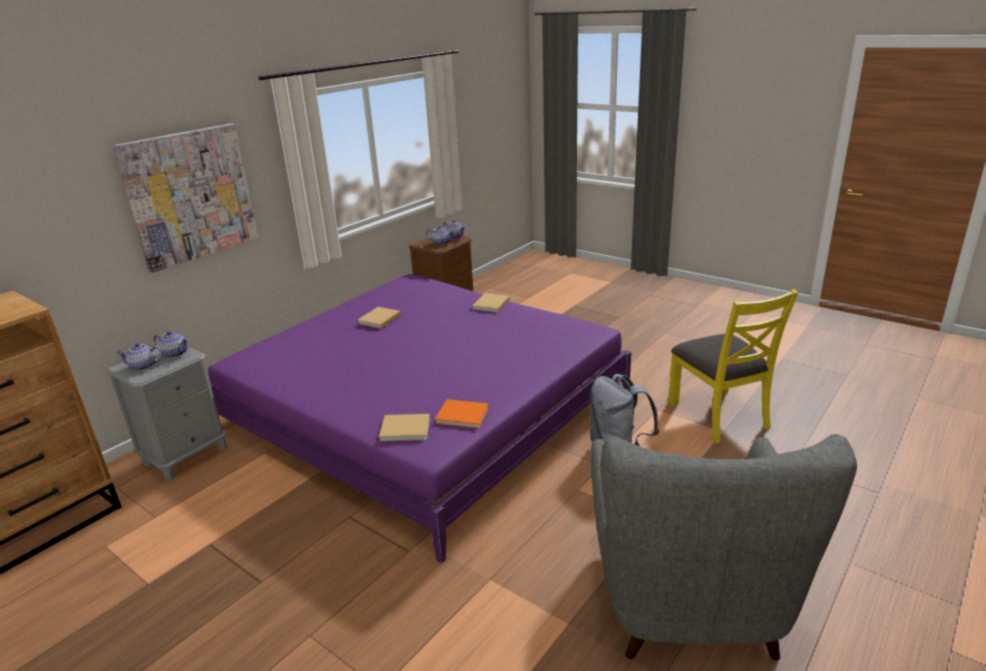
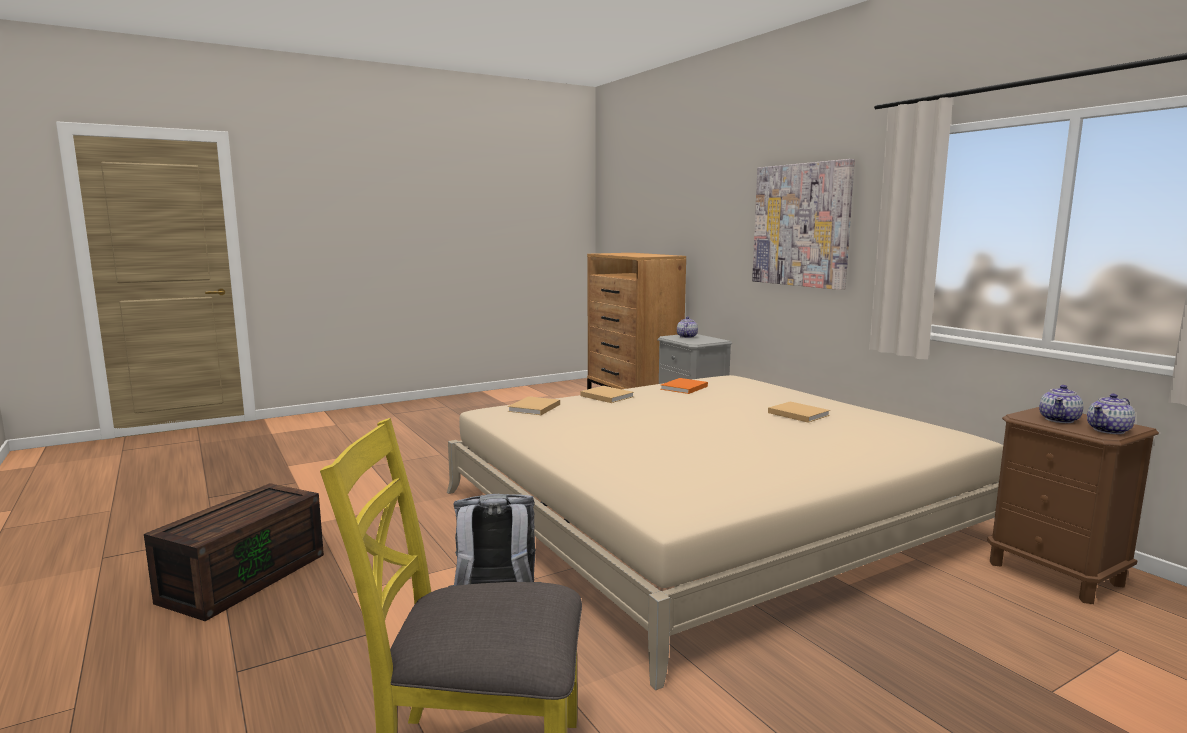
camera: 110 degrees right, 15 degrees down
(175, 353) = (703, 340): teapot -> none
(424, 409) = (706, 515): purple bed -> beige bed
(464, 415) = (527, 424): orange book -> orange book (683, 388)
(490, 304) = (832, 470): beige book -> beige book (606, 396)
(687, 599) = (244, 576): grey armchair -> brown storage box

